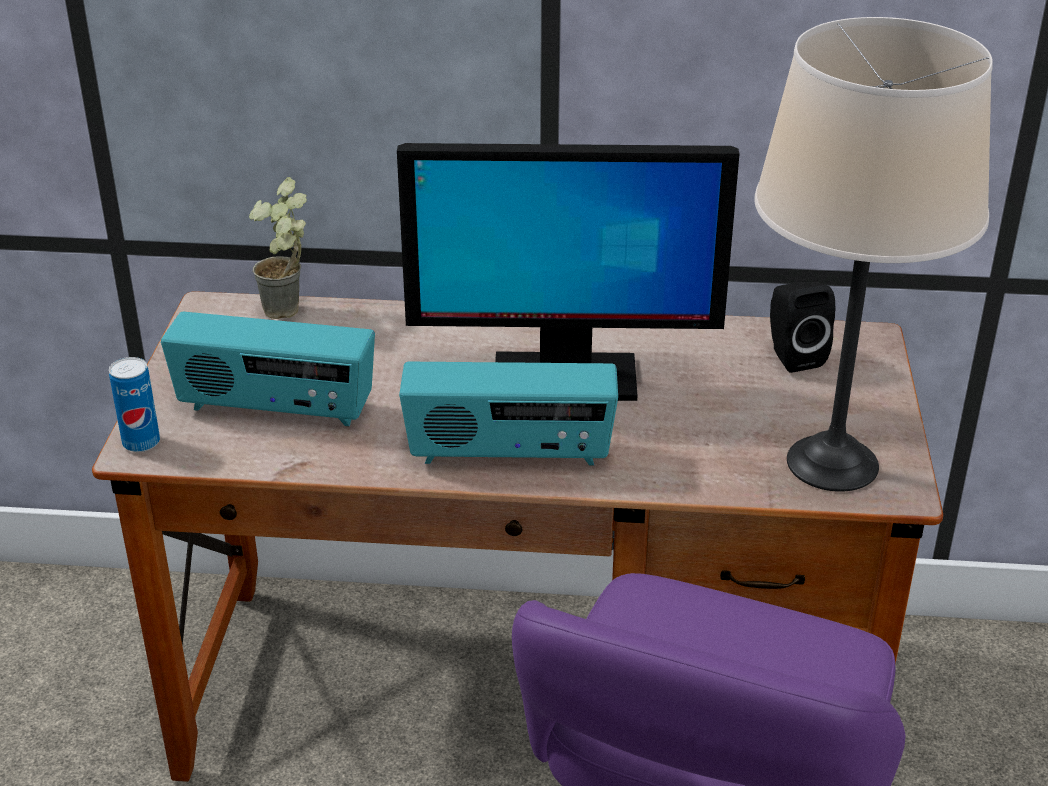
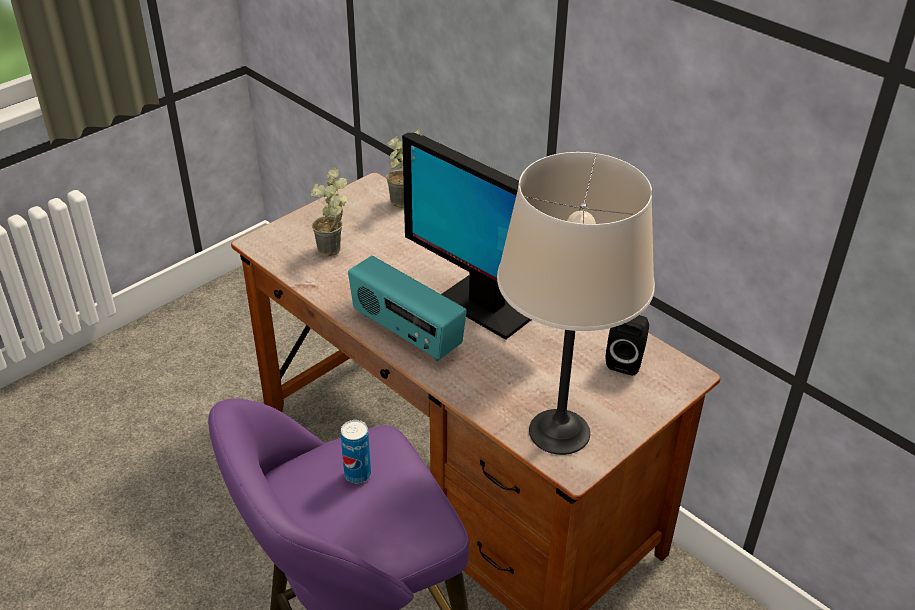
camera: 40 degrees right, 5 degrees up
(141, 443) = (263, 239): can -> can (357, 474)
(275, 409) = (335, 252): radio -> potted plant

